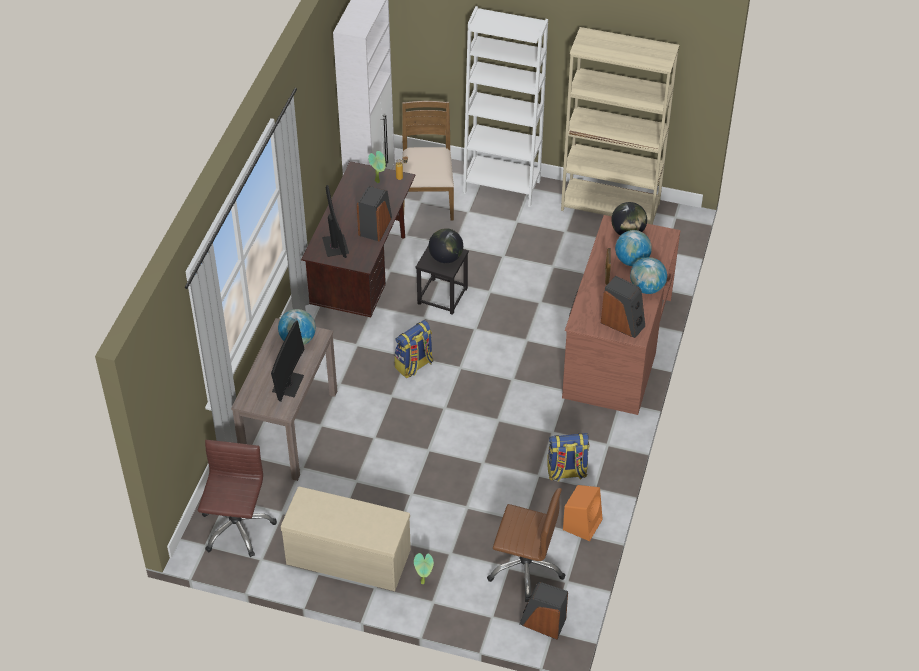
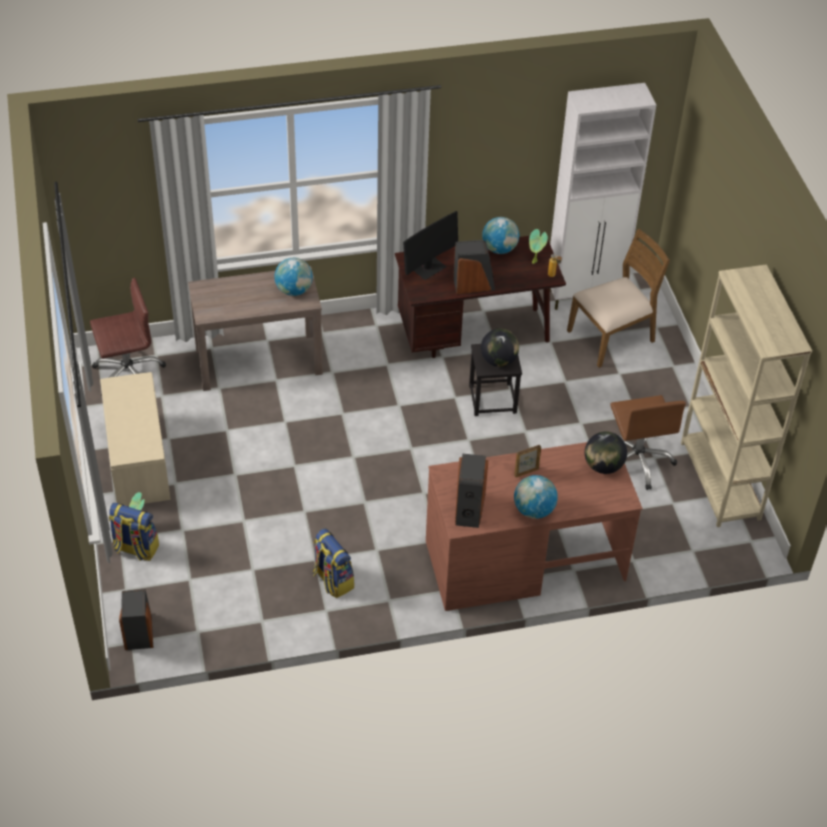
camera: 60 degrees right, 0 degrees up
(288, 384) = (237, 305): monitor -> none
(414, 365) = (390, 414): backpack -> backpack (135, 548)
(501, 186) = (675, 385): white bookcase -> none
(525, 568) = (196, 593): brown office chair -> brown office chair (637, 460)
(582, 523) = (276, 617): orange speaker -> none
(632, 260) = (564, 484): globe -> globe (499, 249)

